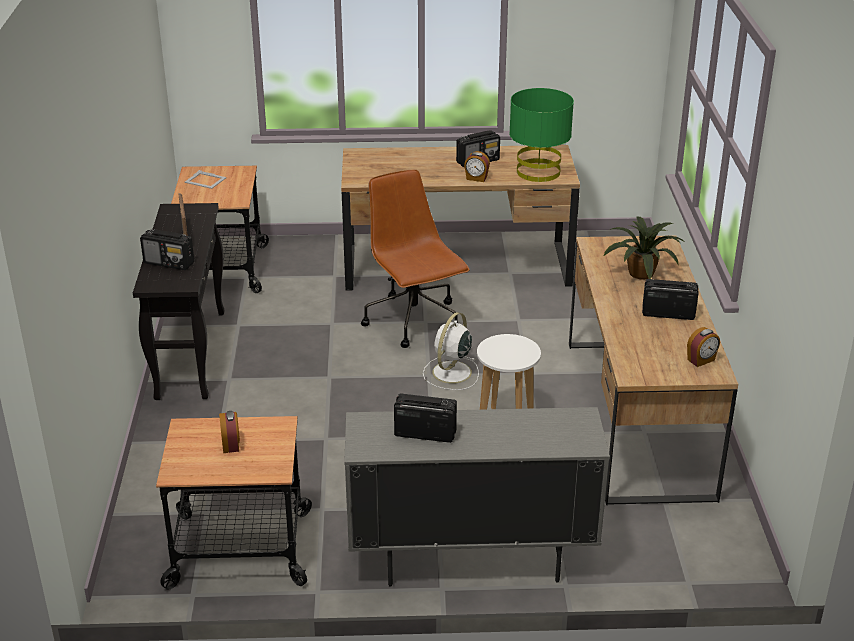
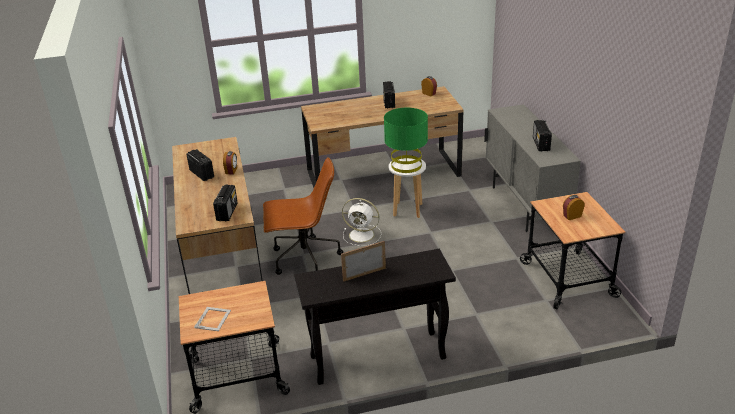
camera: 100 degrees left, 0 degrees up
(169, 263) = (404, 272): radio -> radio (227, 212)
(414, 322) = (304, 259): brown office chair -> brown office chair turned 150 degrees counterclockwise
(538, 172) = (219, 151): green table lamp -> green table lamp (406, 165)
(642, 274) = (350, 111): potted plant -> none

